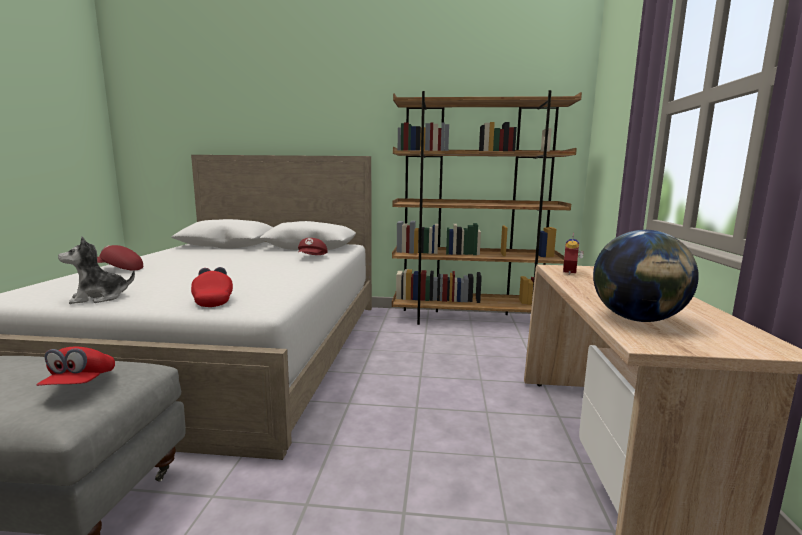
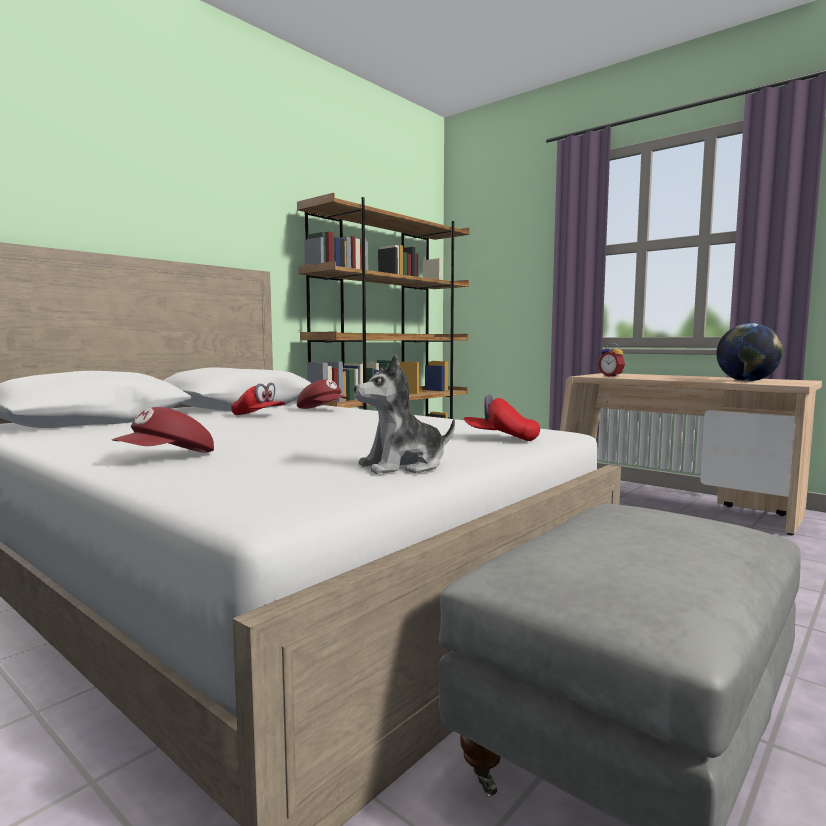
camera: 55 degrees left, 5 degrees down
(80, 384) = (679, 517): red cap -> red cap (258, 416)
(99, 298) = (403, 466): plush toy -> plush toy turned 60 degrees clockwise

